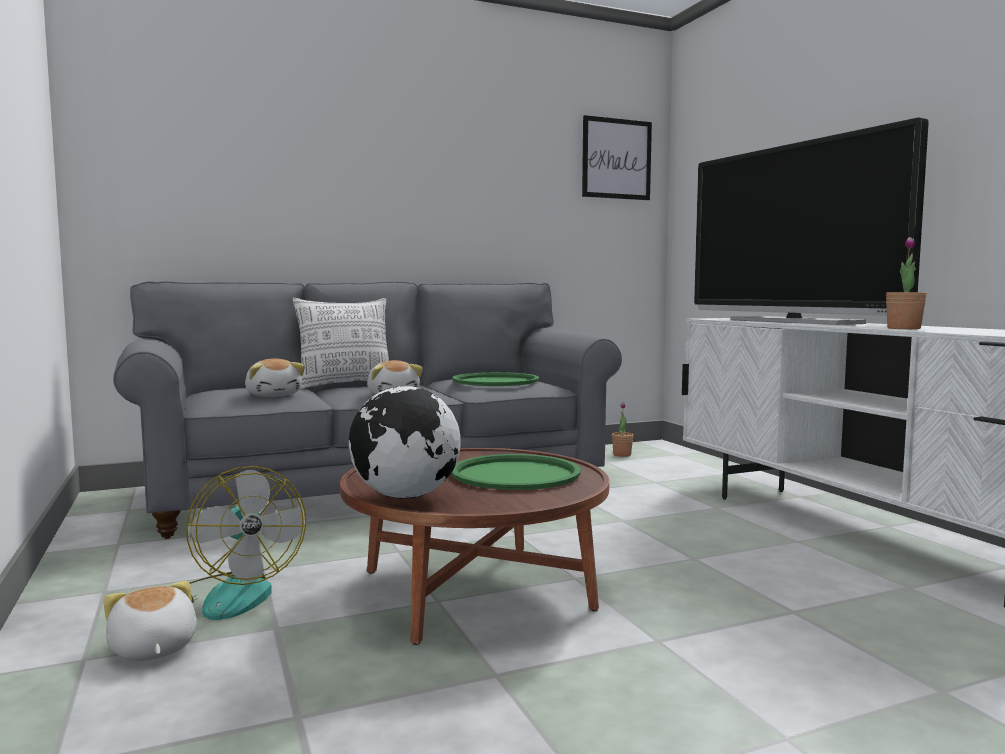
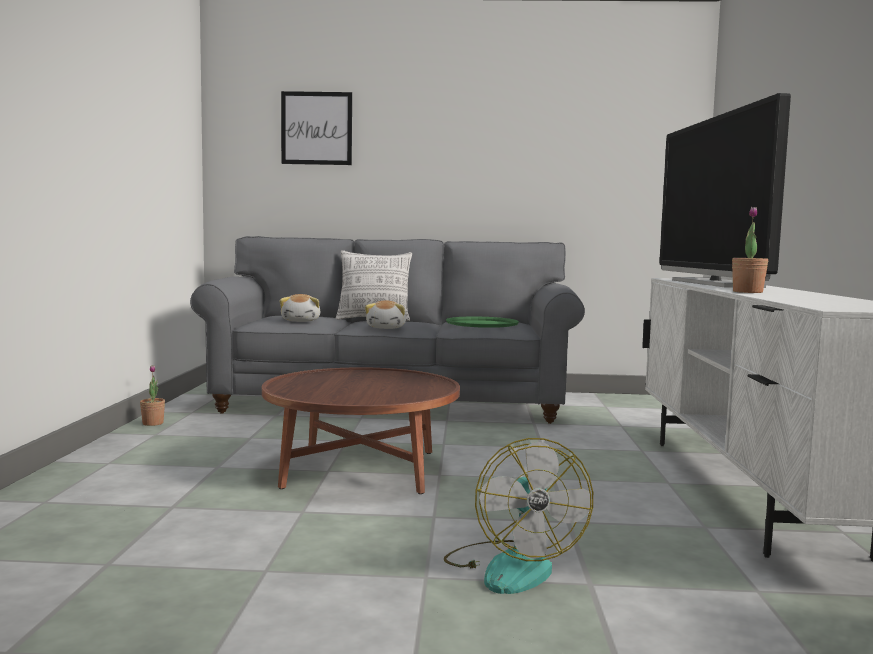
camera: 25 degrees right, 0 degrees up
(152, 649) = (144, 464): plush toy -> none
(232, 594) = (217, 447): fan -> fan (512, 566)
(405, 496) = (291, 389): globe -> none
(515, 474) = (393, 387): green tray -> none
(616, 159) = (651, 128): picture -> picture (316, 128)
(622, 455) = (630, 403): potted plant -> potted plant (153, 423)

